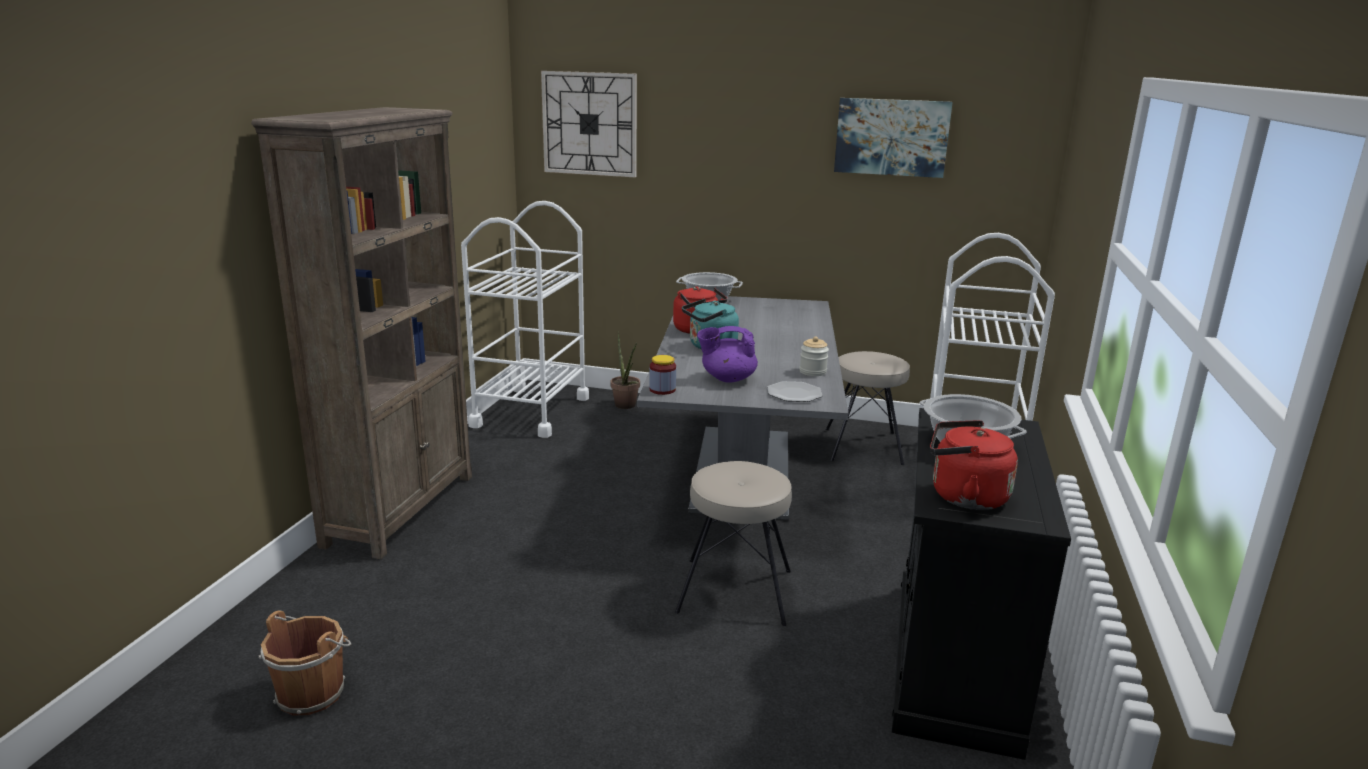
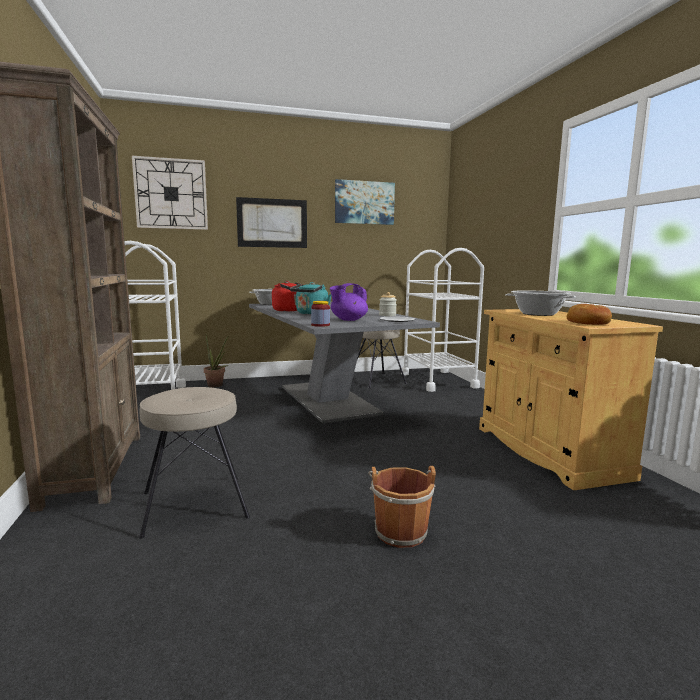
camera: 30 degrees left, 10 degrees down
(313, 692) = (138, 623): brown bucket -> brown bucket (400, 531)
(731, 169) = (272, 223): none -> picture
(735, 592) = (401, 452): beige stool -> beige stool (195, 505)
(953, 661) = (548, 451): black cabinet -> beige cabinet
(963, 497) = (587, 323): red kettle -> bread

